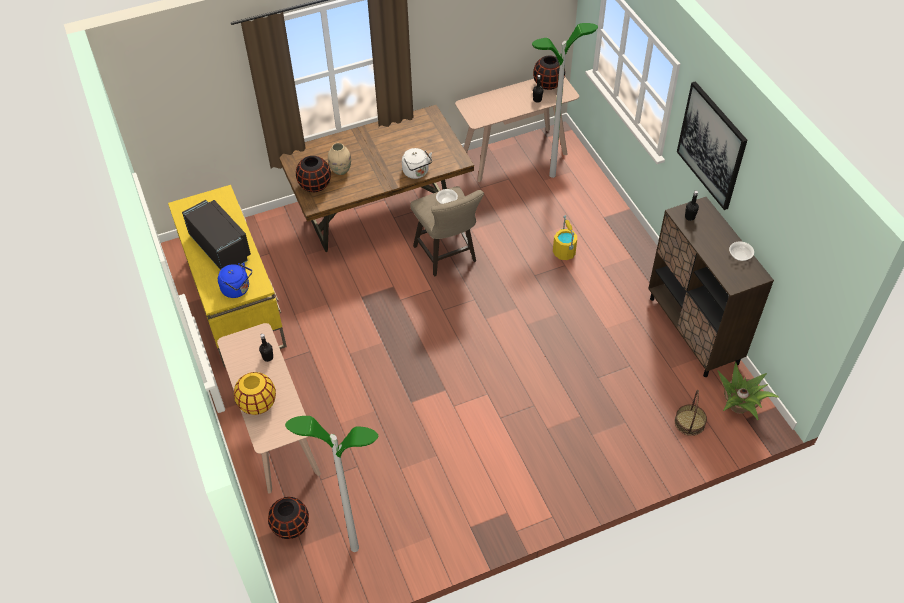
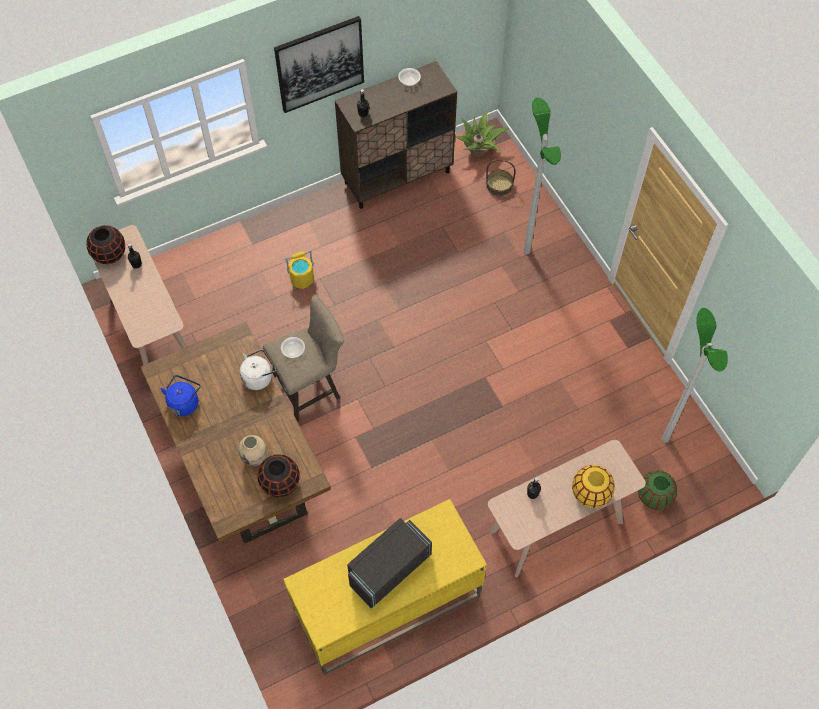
camera: 95 degrees left, 10 degrees up
(237, 289) = (450, 537): blue kettle -> blue kettle (184, 402)
(290, 526) = (654, 496): black vase -> green vase
(552, 175) = (186, 290): floor lamp -> floor lamp (526, 251)

